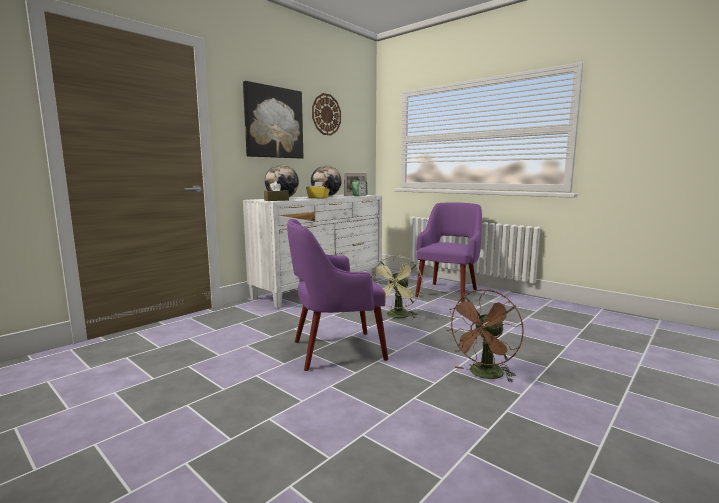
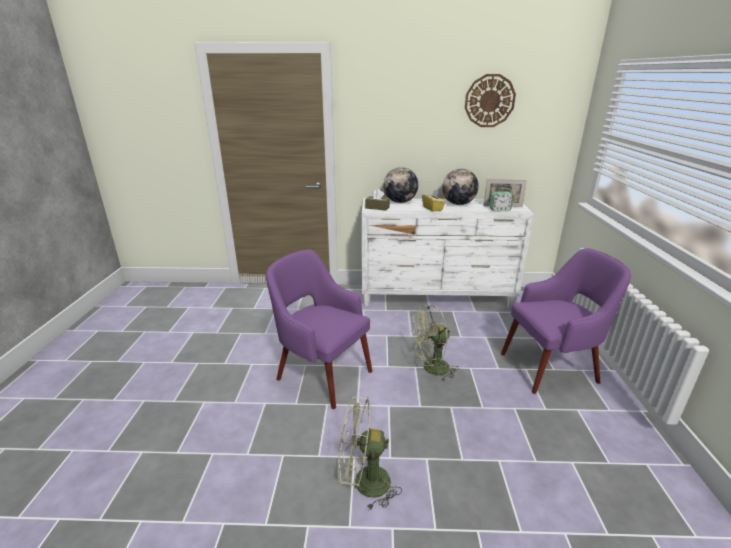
camera: 50 degrees right, 15 degrees up
(273, 122) = (408, 118): picture -> none
(484, 375) = (364, 483): brown fan -> green fan

